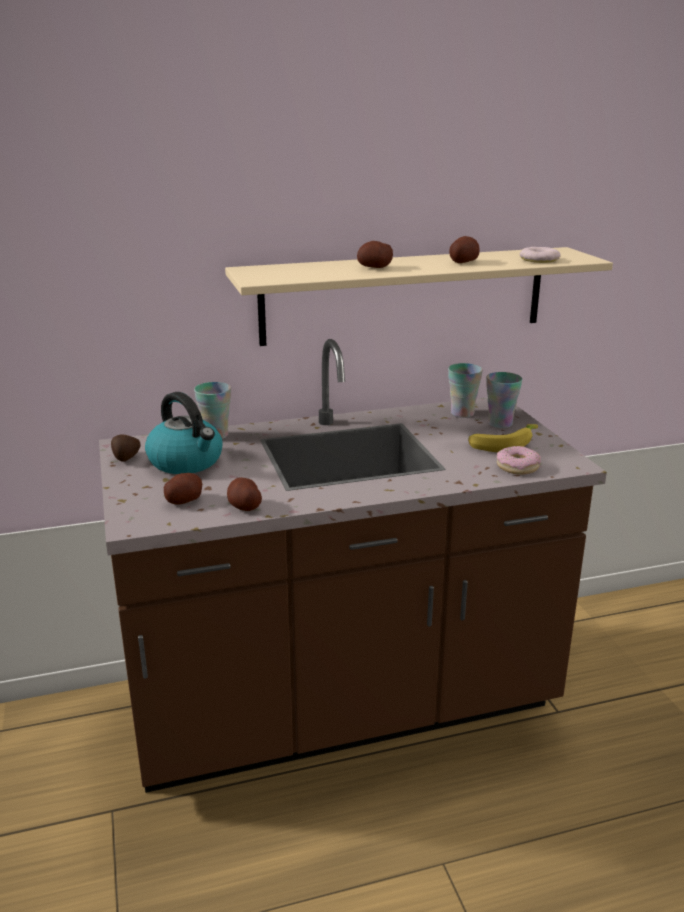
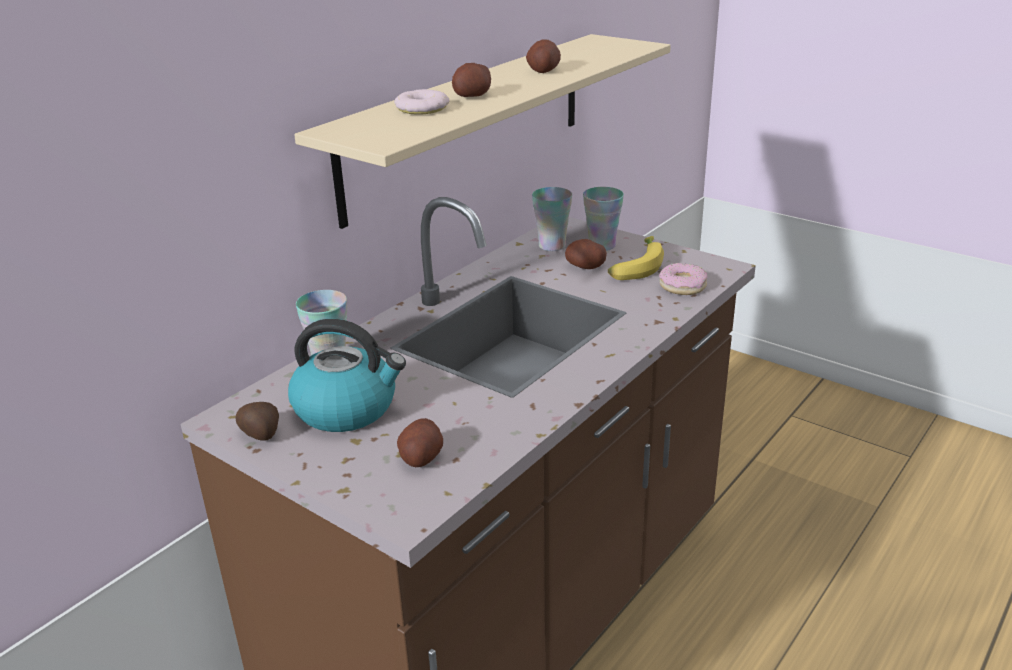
camera: 35 degrees left, 5 degrees up
(244, 506) = (499, 435): potato -> potato (585, 266)
(539, 259) = (604, 53): donut -> donut (421, 108)

